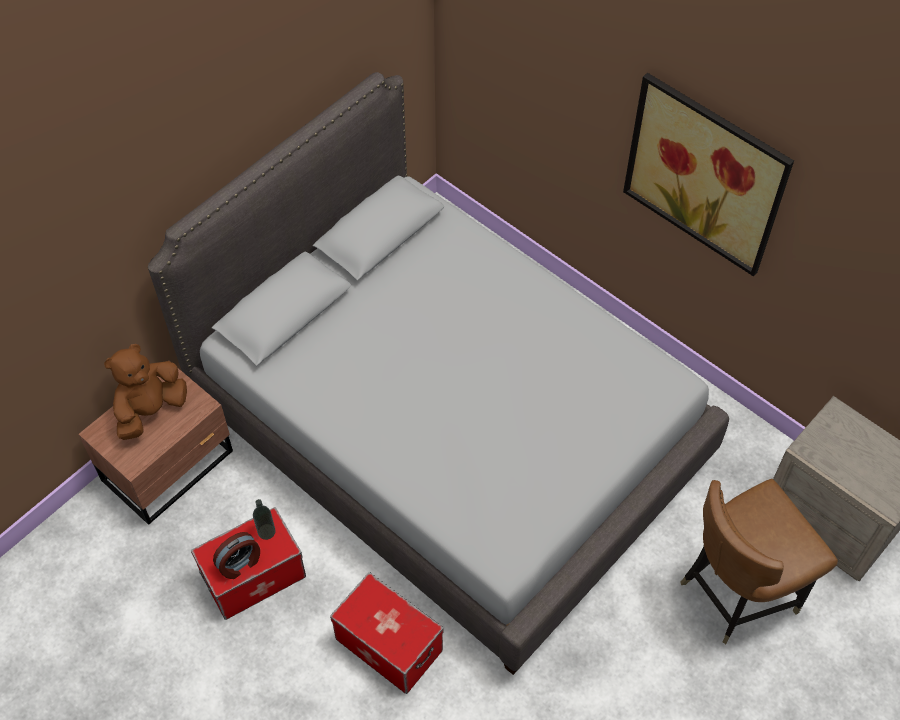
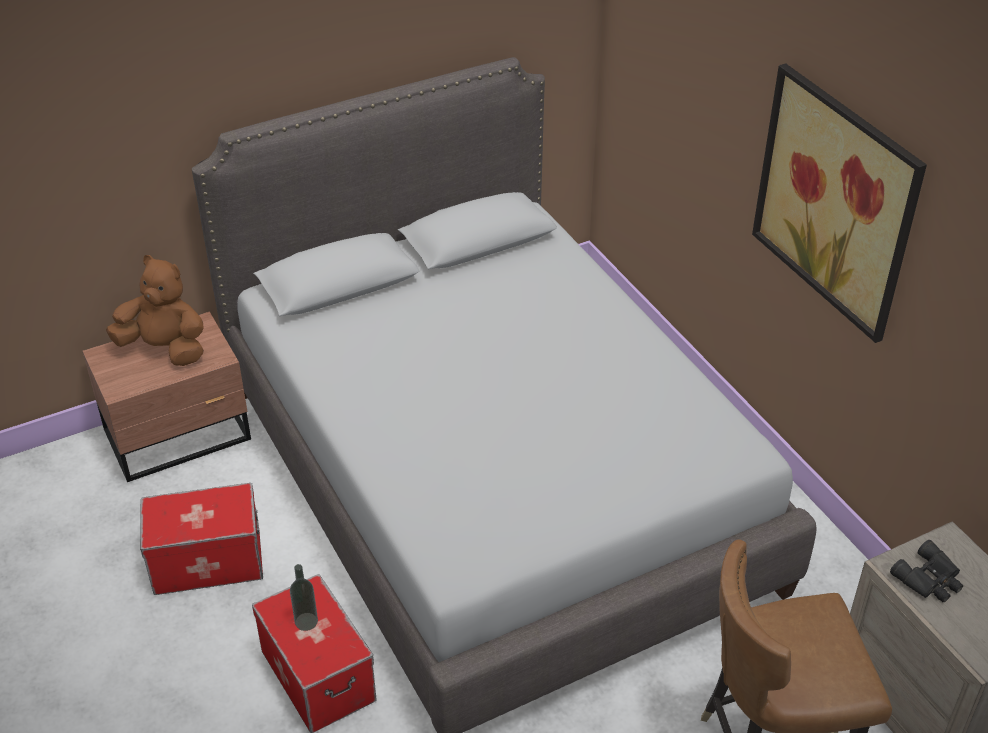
camera: 20 degrees right, 15 degrees down
(150, 410) = (165, 349): brown plush toy -> brown plush toy turned 45 degrees clockwise
(240, 563) = (184, 525): alarm clock -> none
(266, 531) = (229, 503): bottle -> bottle (306, 621)
(834, 451) = (930, 579): none -> black binoculars

